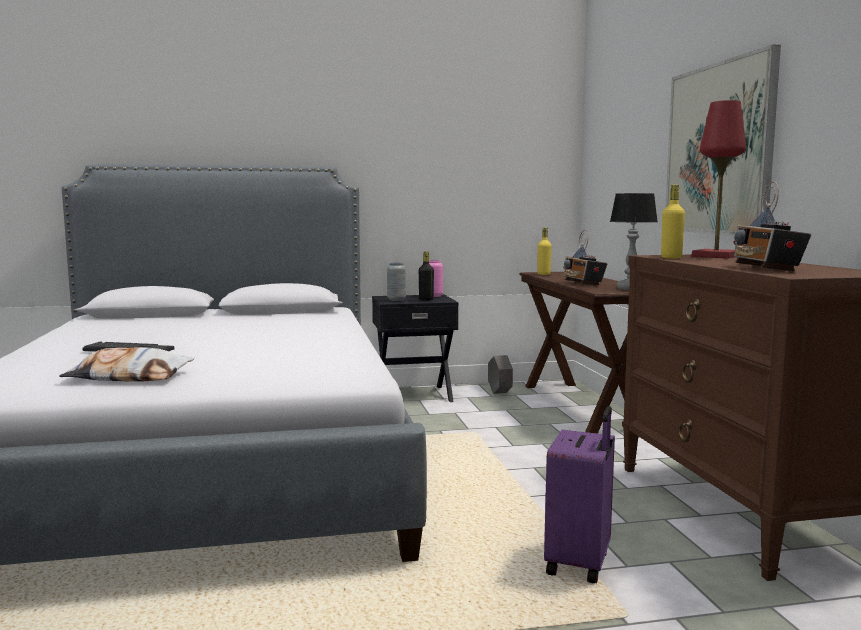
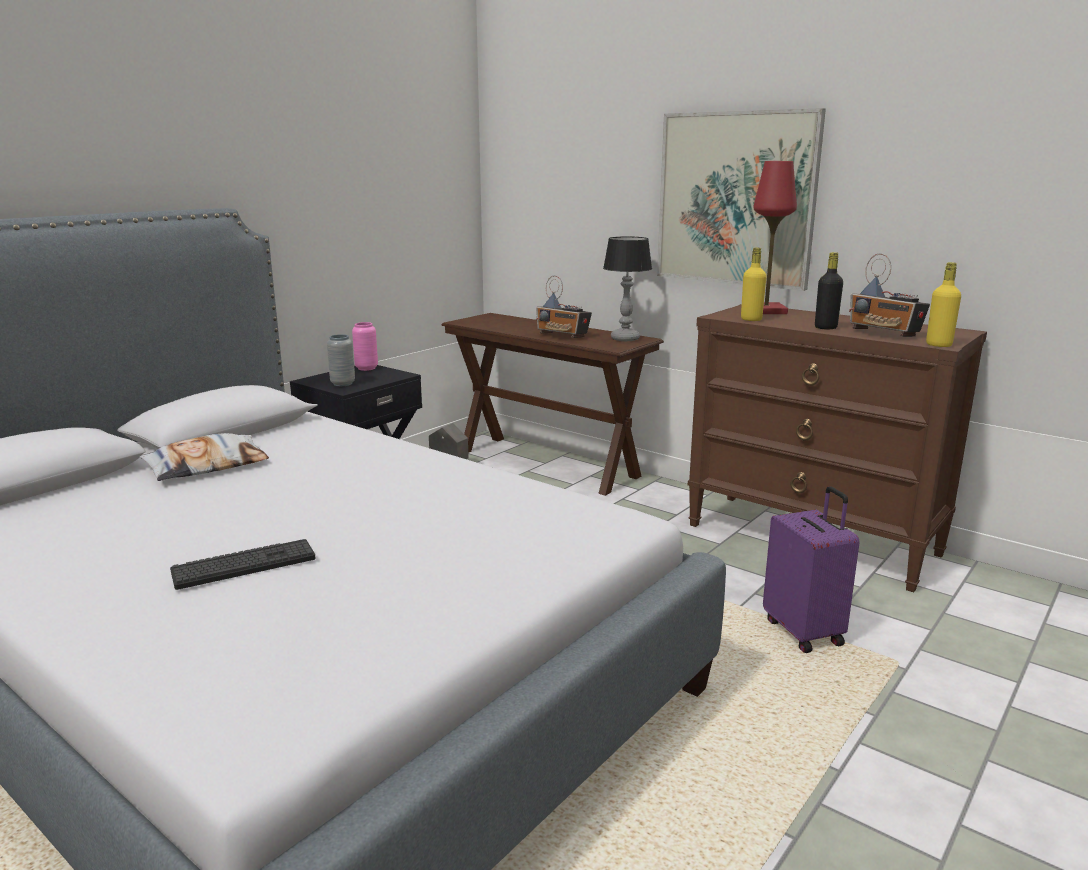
camera: 40 degrees left, 10 degrees up
(129, 376) = (385, 609): pillow -> pillow (207, 466)
(426, 299) = (376, 377): black bottle -> black bottle (825, 328)
(543, 274) = (479, 323): yellow bottle -> yellow bottle (938, 345)

